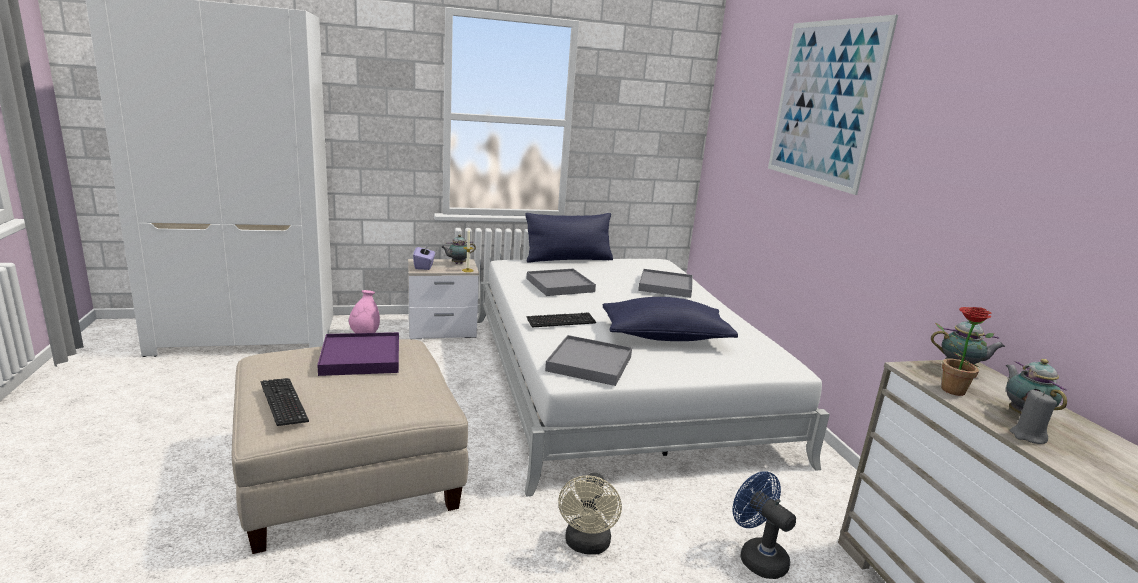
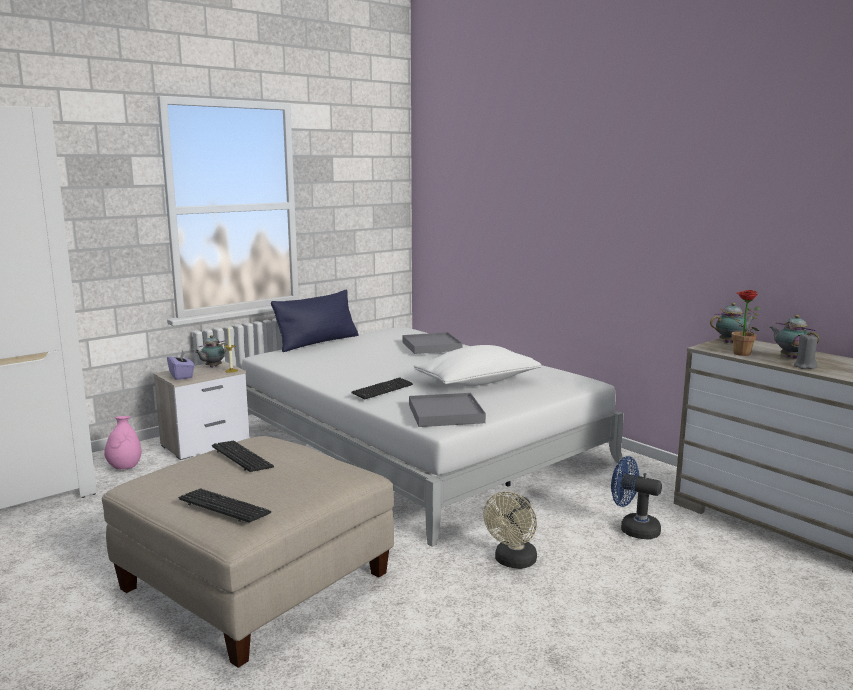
camera: 25 degrees left, 5 degrees down
(360, 357) = (242, 458): purple tray -> keyboard
(560, 285) = (341, 363): grey tray -> none
(586, 545) = (513, 562): beige fan -> beige fan turned 45 degrees clockwise
(665, 337) = (477, 382): blue pillow -> white pillow
(824, 103) = (547, 161): picture -> none

